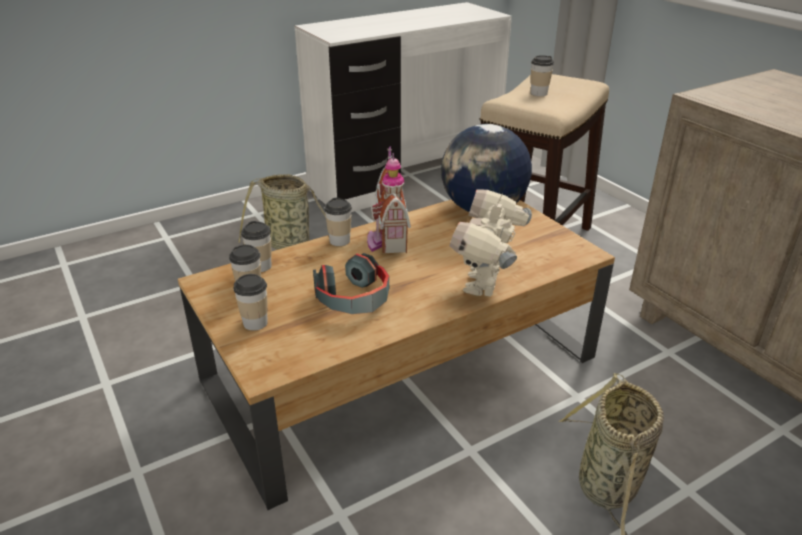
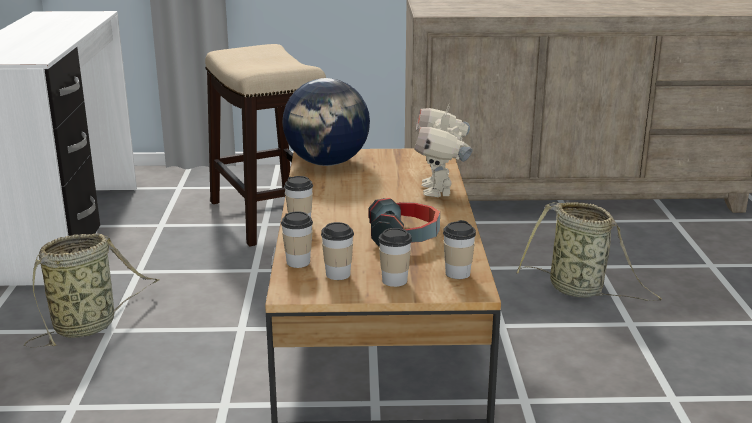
camera: 60 degrees left, 10 degrees down
(387, 240) = (326, 205): toy house -> none
(485, 284) = (439, 190): toy robot -> toy robot turned 45 degrees clockwise
(539, 93) = (257, 61): cup -> cup (457, 273)

